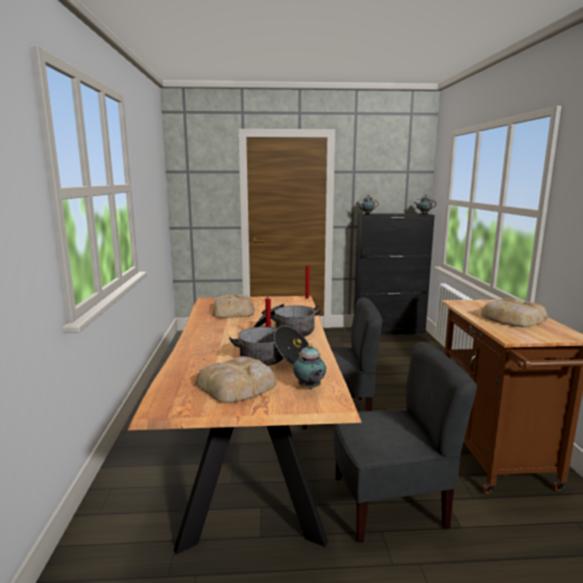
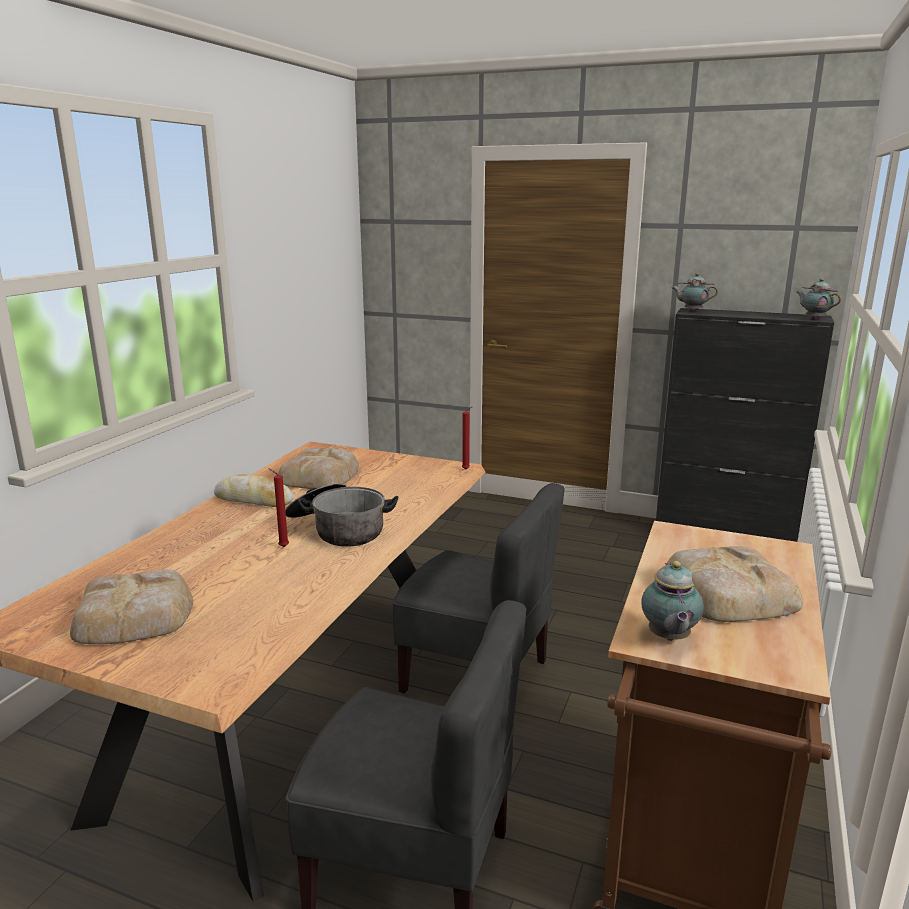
camera: 25 degrees right, 5 degrees up
(213, 326) = (254, 500): none -> bread
(273, 360) = (245, 581): cooking pot -> none
(309, 388) = (217, 648): teapot -> teapot (668, 638)

